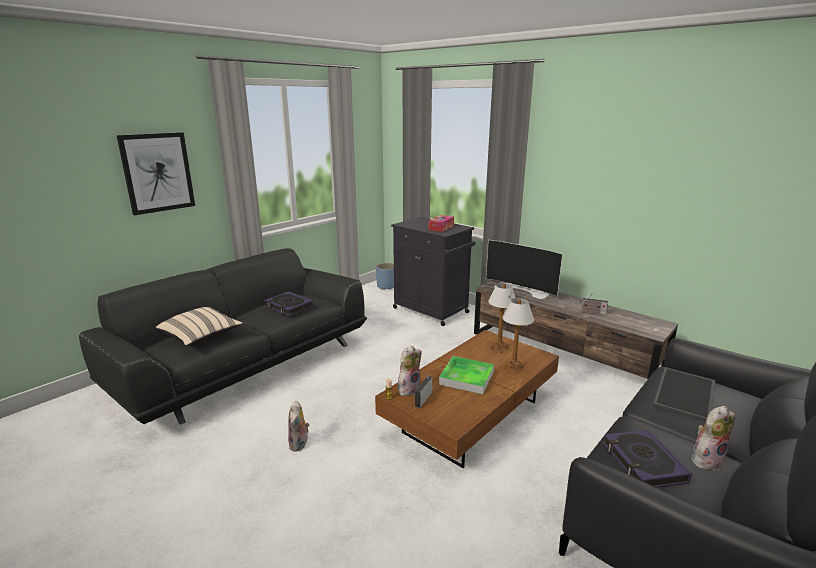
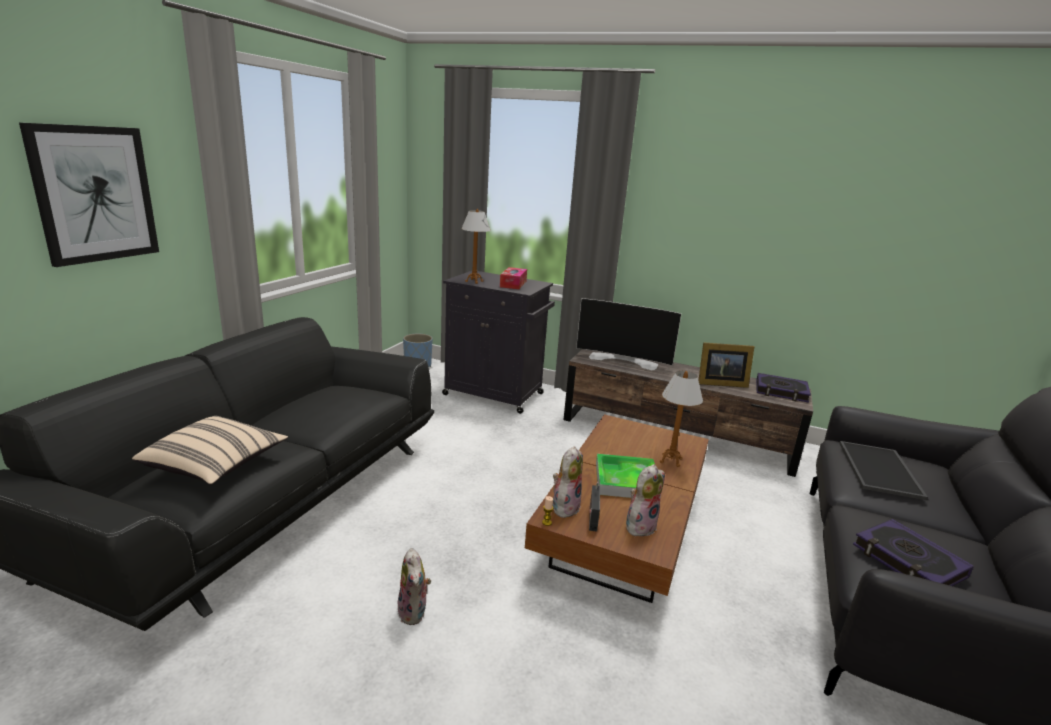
camera: 20 degrees left, 0 degrees up
(288, 307) = (335, 405): book -> book (781, 391)
(499, 348) = (637, 437): table lamp -> table lamp (474, 281)
(592, 312) = (719, 383): radio -> picture frame
(706, 460) = (955, 545): plush toy -> plush toy (640, 525)

